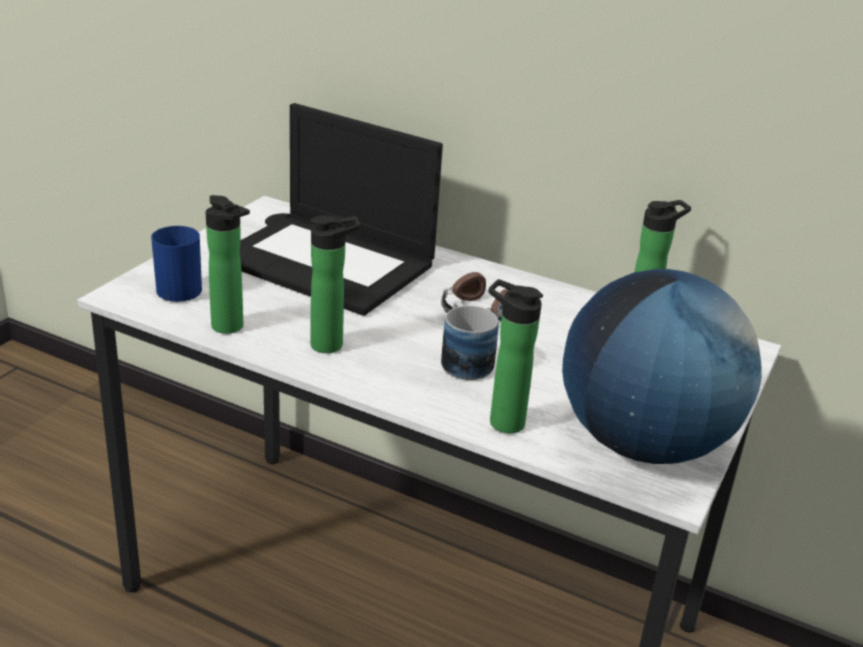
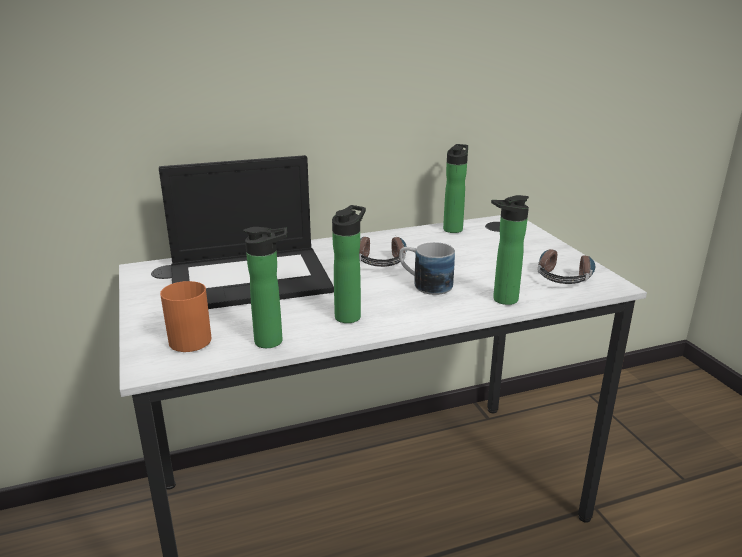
camera: 45 degrees left, 5 degrees down
(183, 287) = (187, 338): blue mug -> orange mug
(643, 444) = (564, 275): globe -> headphones

